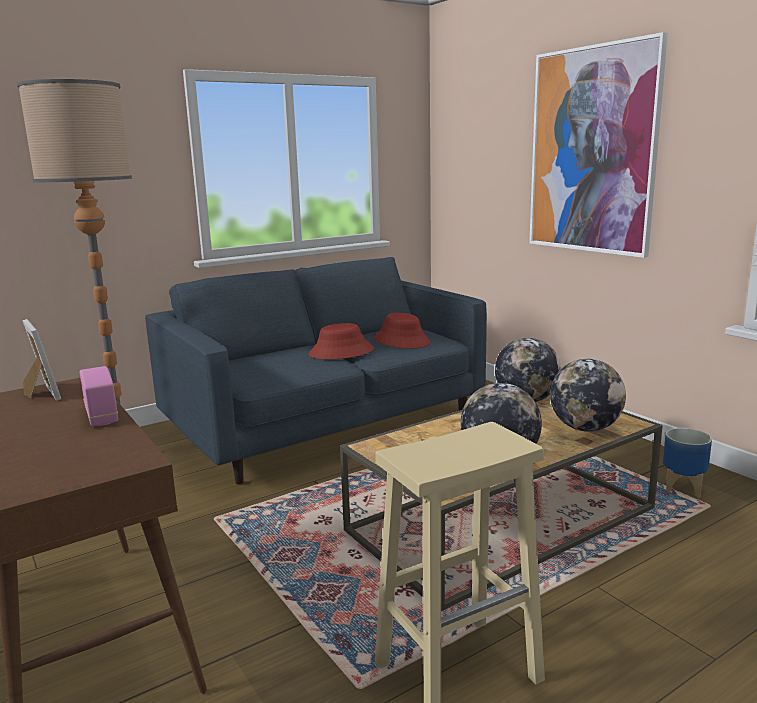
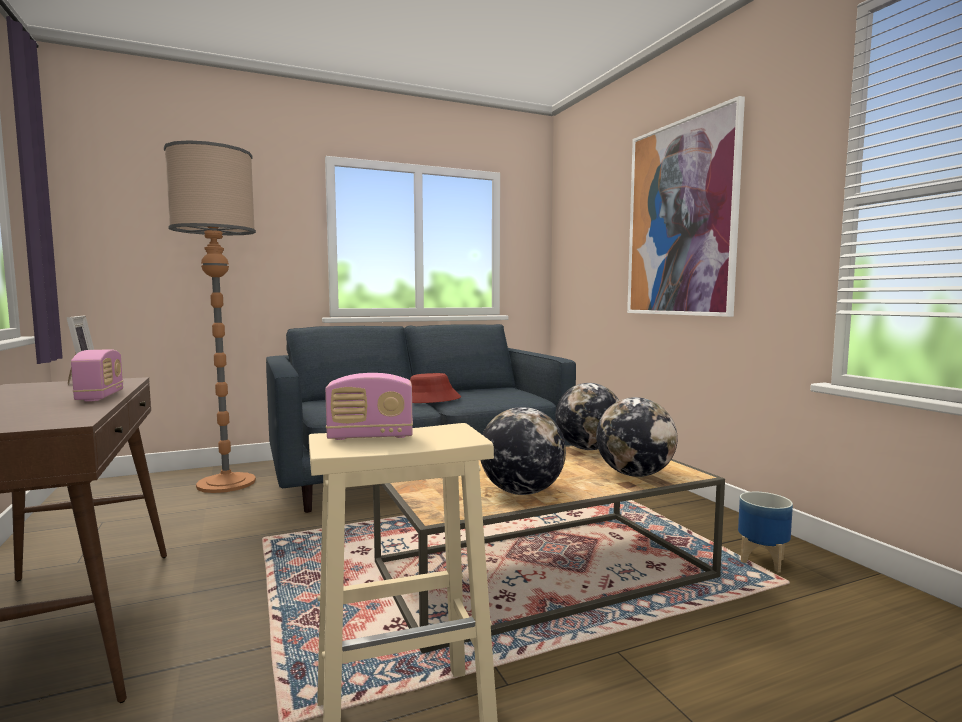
camera: 10 degrees right, 10 degrees down
(402, 341) = (493, 395): red hat -> none
(436, 450) = (371, 437): none -> radio

